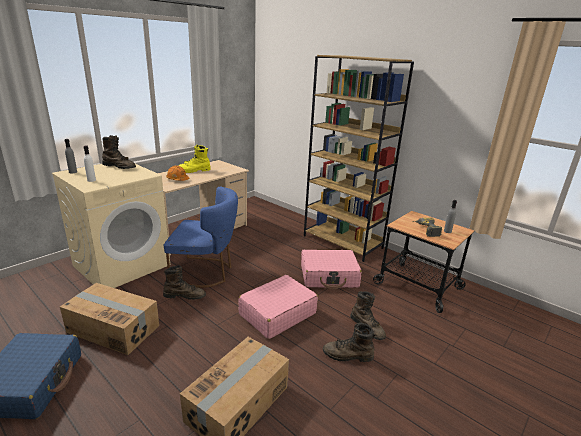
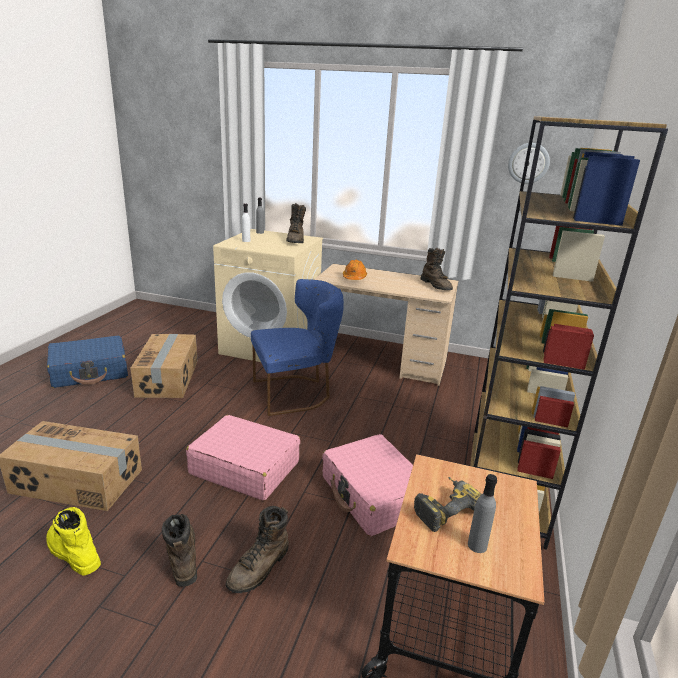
camera: 65 degrees right, 0 degrees up
(185, 296) = (241, 395): brown boot -> brown boot (436, 286)
(194, 171) = (394, 278): yellow boot -> yellow boot (72, 553)
(206, 272) = (296, 393): blue chair -> blue chair turned 90 degrees counterclockwise
(231, 78) = (528, 163): none -> wall clock

